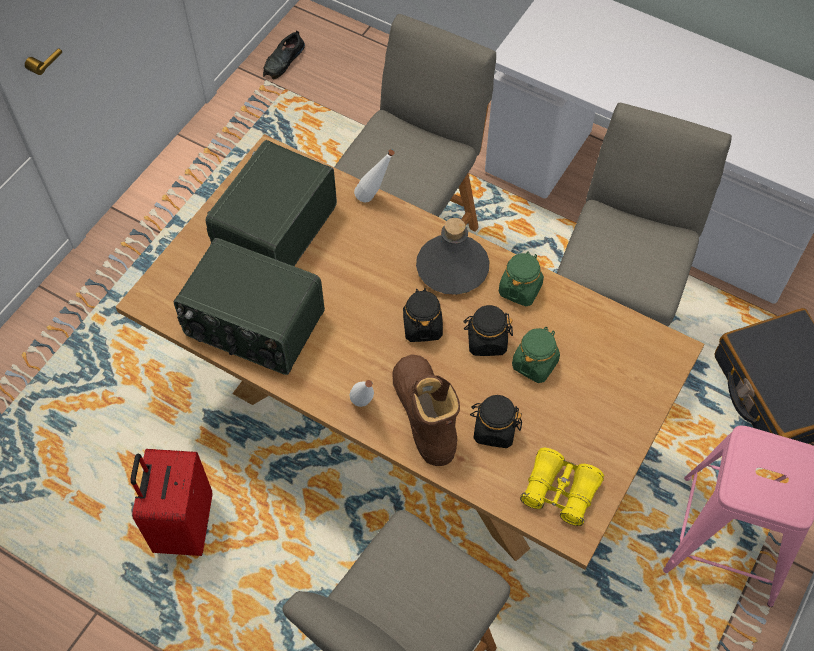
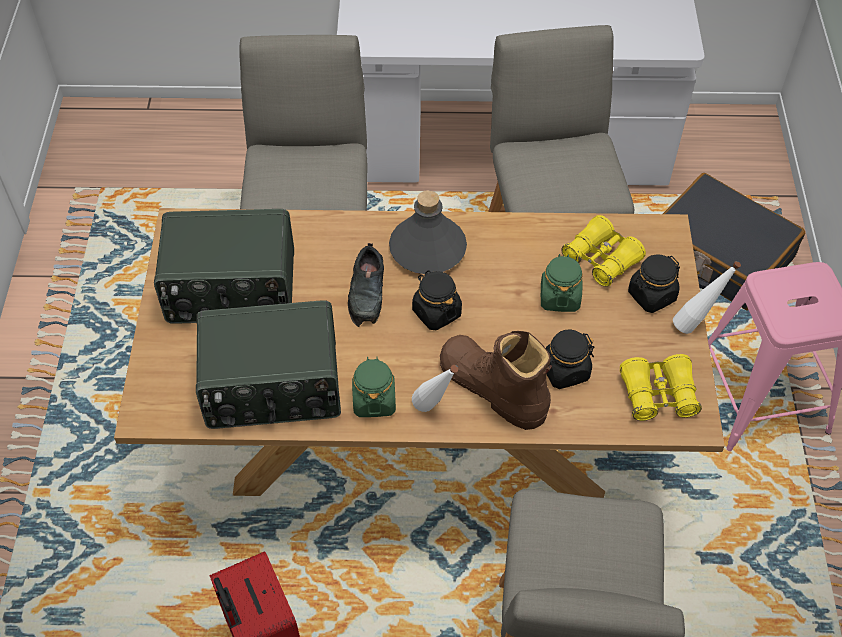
camera: 30 degrees left, 5 degrees down
(274, 229) = (231, 290): radio -> radio turned 90 degrees counterclockwise
(283, 61) = (82, 162): black shoe -> black shoe (367, 292)
(375, 199) = (312, 220): white bottle -> white bottle (695, 325)
(486, 341) = (503, 298): black jar -> black jar (651, 296)
(520, 289) = (501, 240): green jar -> green jar (374, 400)
(595, 347) = (601, 259): none -> yellow binoculars

